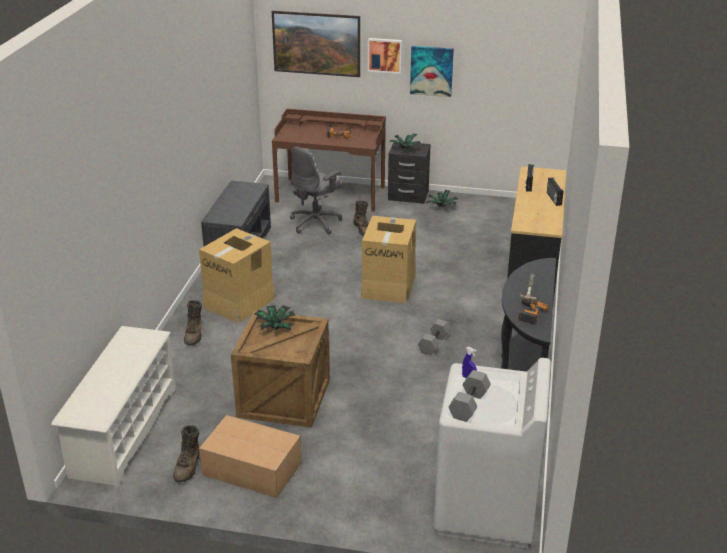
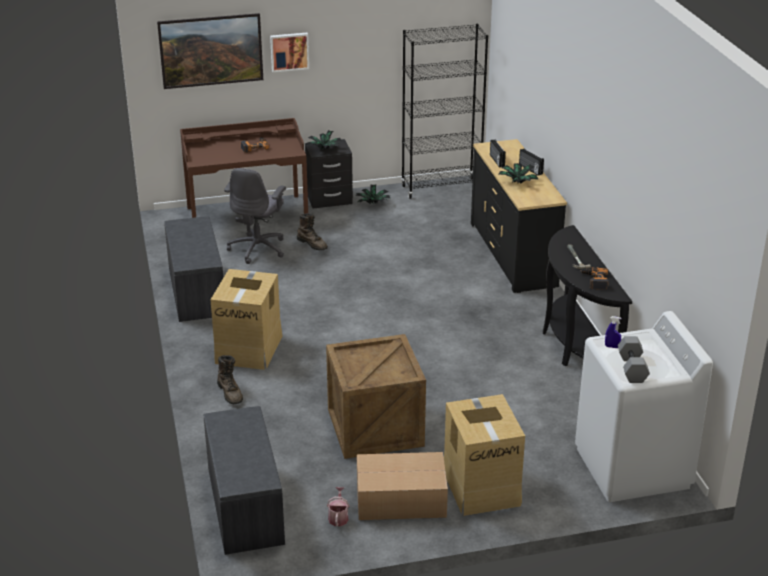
camera: 25 degrees left, 0 degrees up
(124, 431) = (243, 505): white shoe rack -> grey bench
(188, 466) = (338, 517): brown boot -> watering can
(275, 327) = (359, 355): potted plant -> potted plant (517, 182)
(389, 286) = (385, 294): cardboard box -> cardboard box (481, 486)
(431, 71) = (341, 60): picture -> none
(434, 344) = (474, 339): grey dumbbell -> none
(513, 206) = (441, 188): none -> black bookcase

